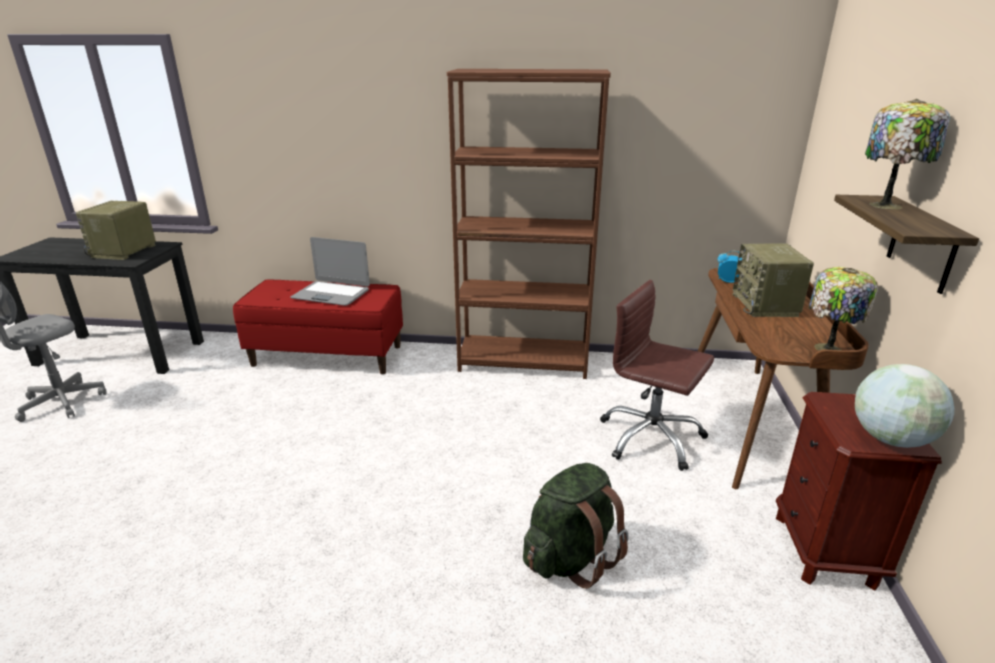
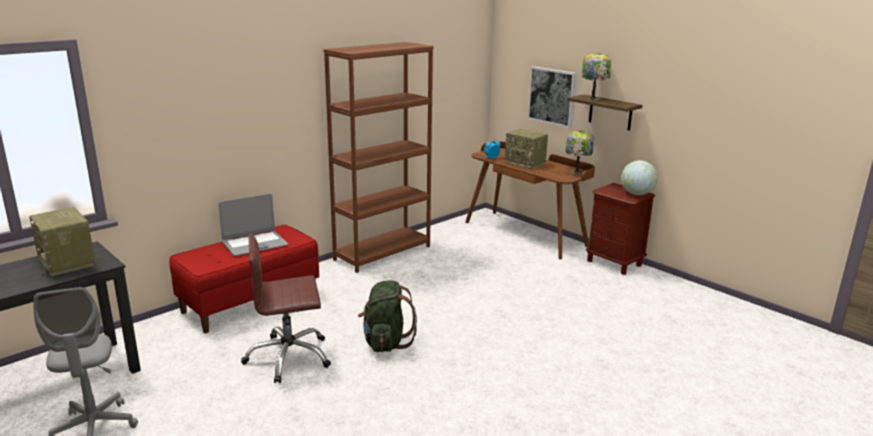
camera: 50 degrees left, 5 degrees down
(570, 557) = (553, 309): green backpack -> green backpack (386, 342)
(651, 438) = (503, 257): brown office chair -> brown office chair (288, 357)
(855, 193) = (552, 96): none -> picture

